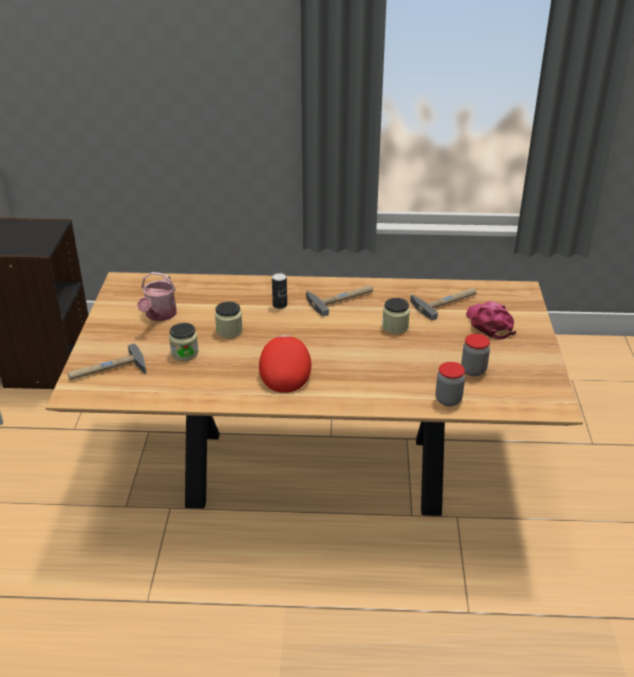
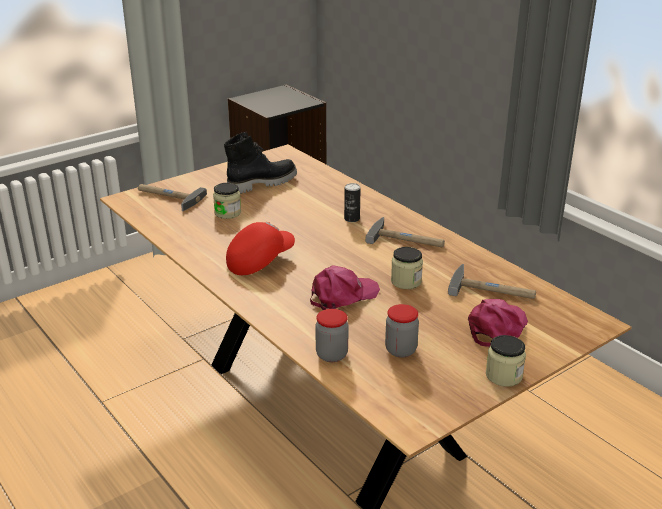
camera: 50 degrees right, 5 degrees down
(159, 315) = (261, 183): watering can -> black boot
(229, 331) = (282, 216): jar -> jar (503, 375)
(380, 360) = (342, 295): none -> pink cap

